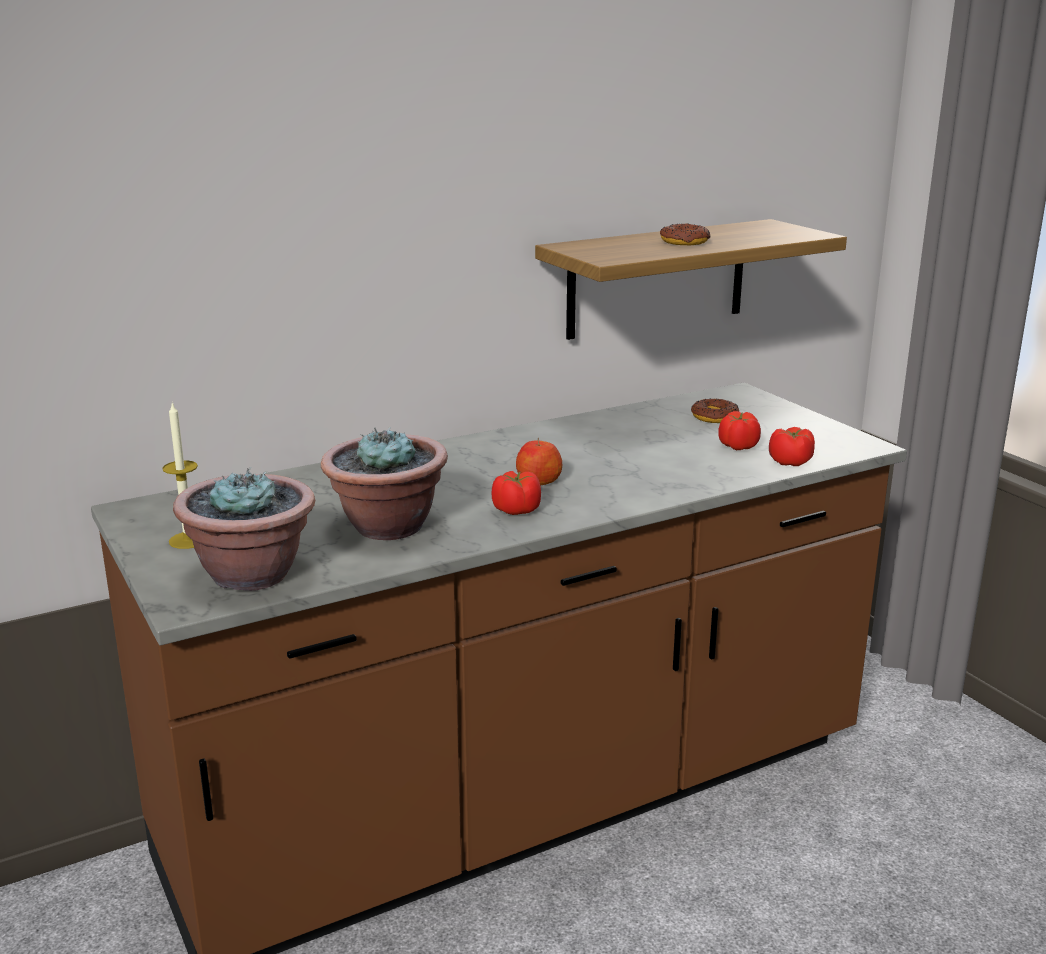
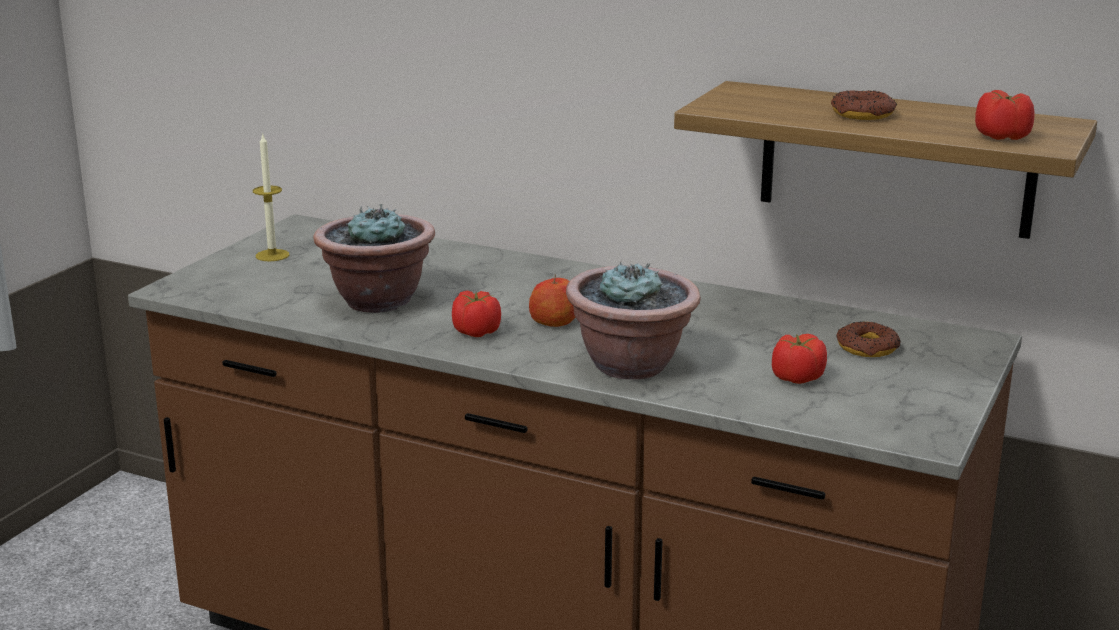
camera: 55 degrees right, 0 degrees up
(252, 574) = (239, 289): potted plant -> potted plant (631, 365)
(790, 462) = (795, 412): tomato -> tomato (1002, 137)

